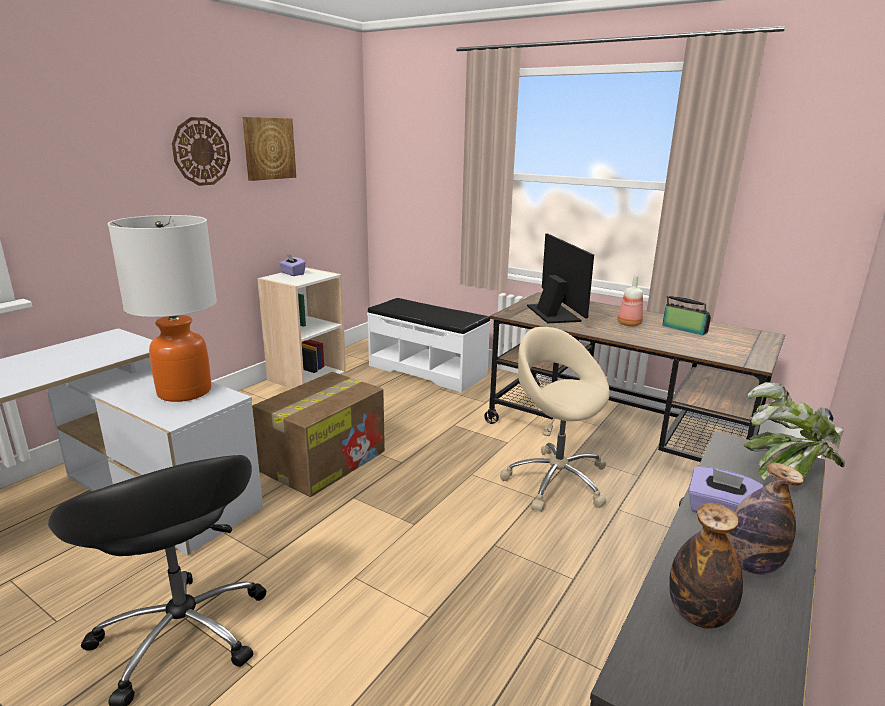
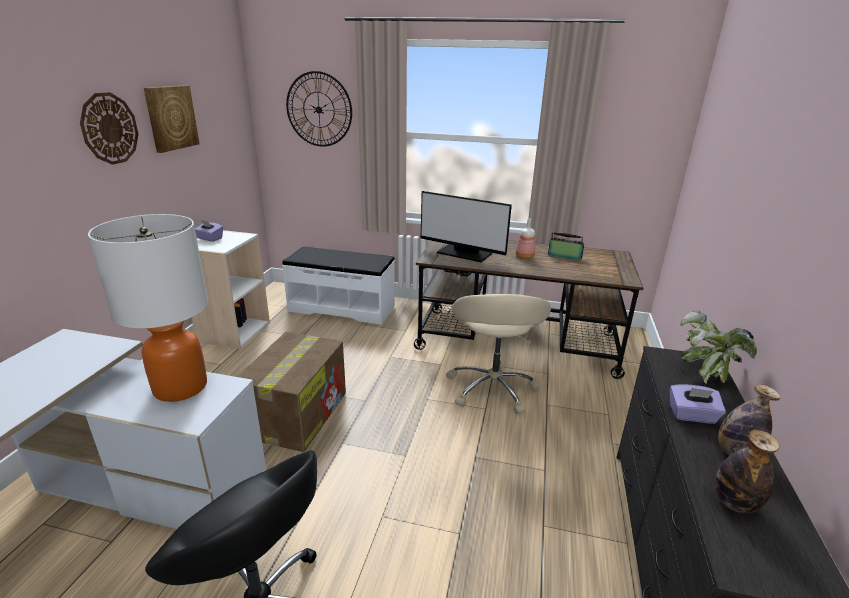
camera: 20 degrees left, 5 degrees up
(428, 149) = (319, 109): none -> wall clock
(554, 313) = (464, 253): monitor -> monitor turned 150 degrees clockwise
(555, 480) = (492, 390): beige office chair -> beige office chair turned 105 degrees counterclockwise

